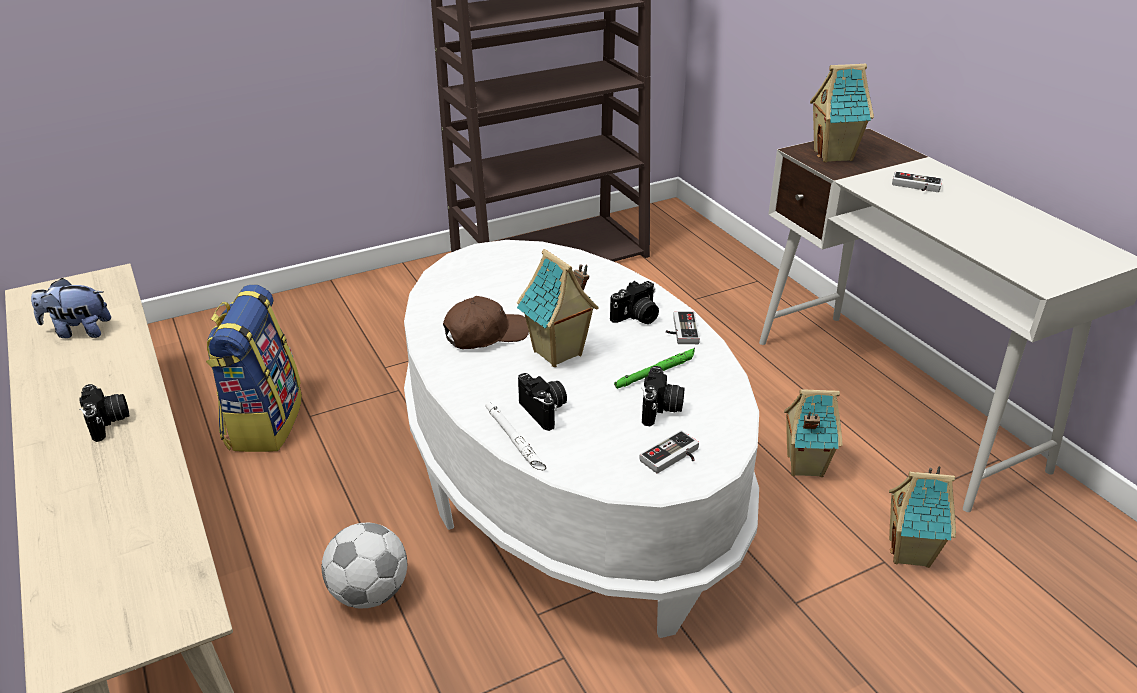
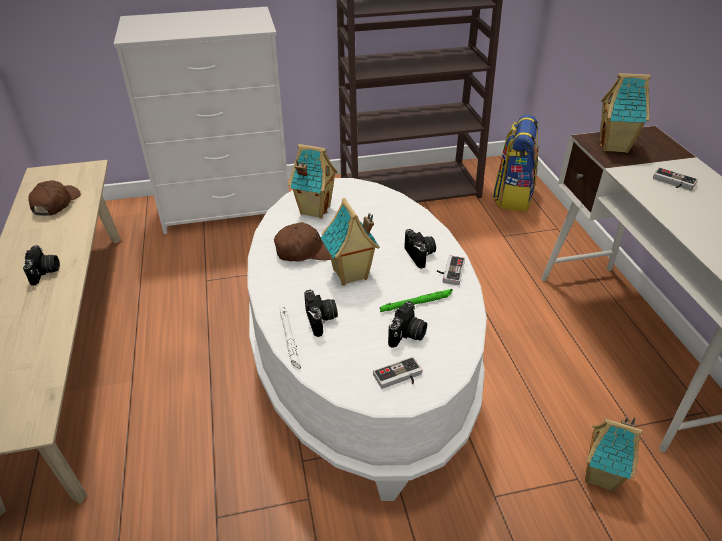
camera: 15 degrees right, 5 degrees up
(78, 331) = (56, 203): plush toy -> brown cap
(263, 422) = (175, 279): backpack -> backpack (512, 196)
(303, 315) = (228, 207): none -> white dresser
(369, 593) = (197, 418): football -> none
(636, 317) = (420, 255): camera -> camera turned 90 degrees counterclockwise
(803, 465) = (540, 385): toy house -> toy house (314, 210)

